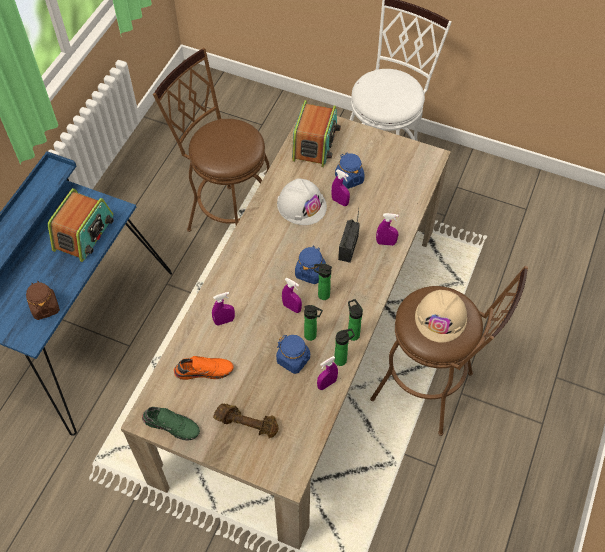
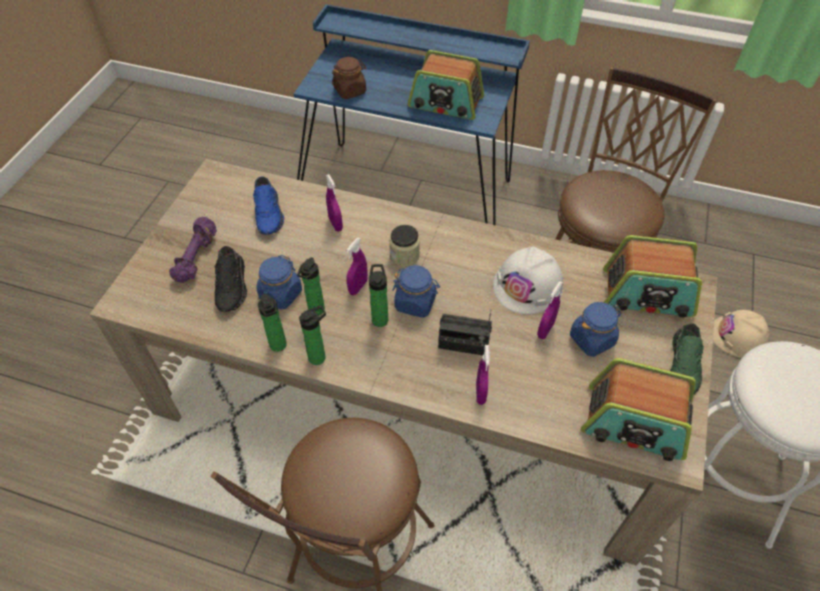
camera: 85 degrees right, 5 degrees down
(172, 424) = (204, 195): green shoe -> green shoe (684, 366)
(204, 370) = (269, 213): orange shoe -> blue shoe
(247, 423) = (197, 257): brown dumbbell -> purple dumbbell
(264, 276) = (404, 256): none -> jar
(281, 394) = (233, 286): none -> black shoe
(327, 384) = (243, 332): purple spray bottle -> none
(409, 171) = (634, 423): none -> radio
(441, 317) = (350, 474): beige hard hat -> beige hard hat (738, 337)

